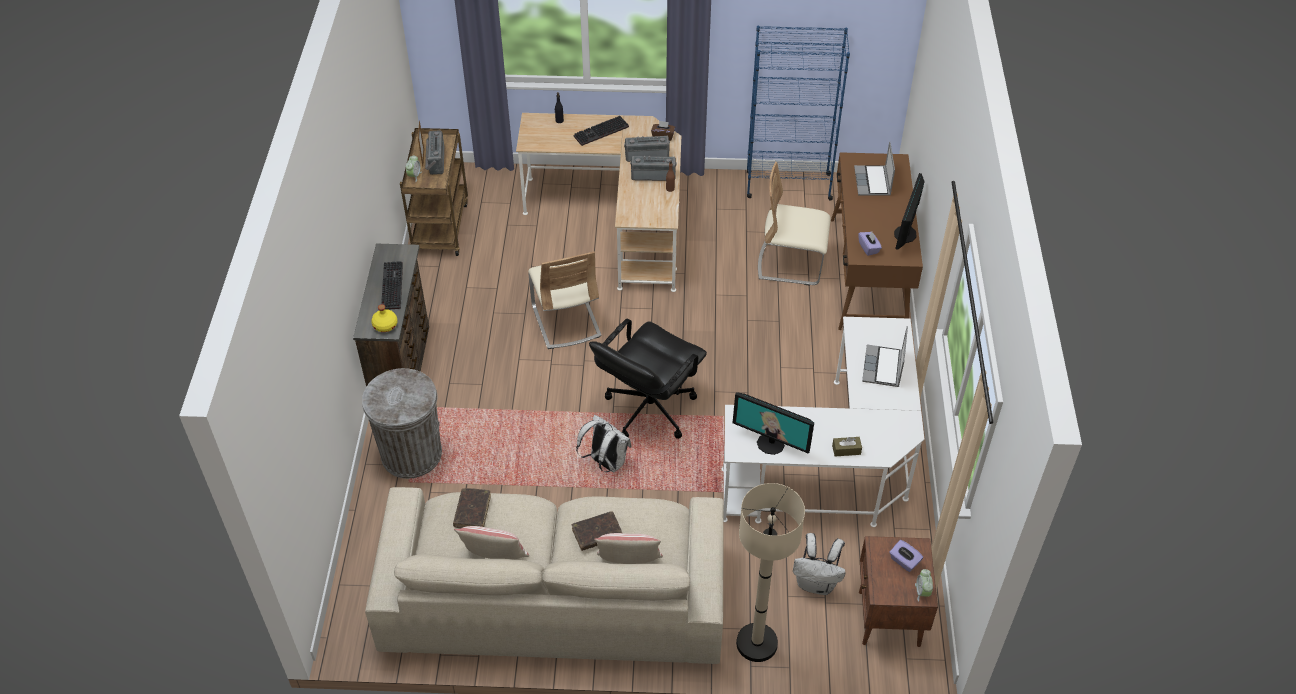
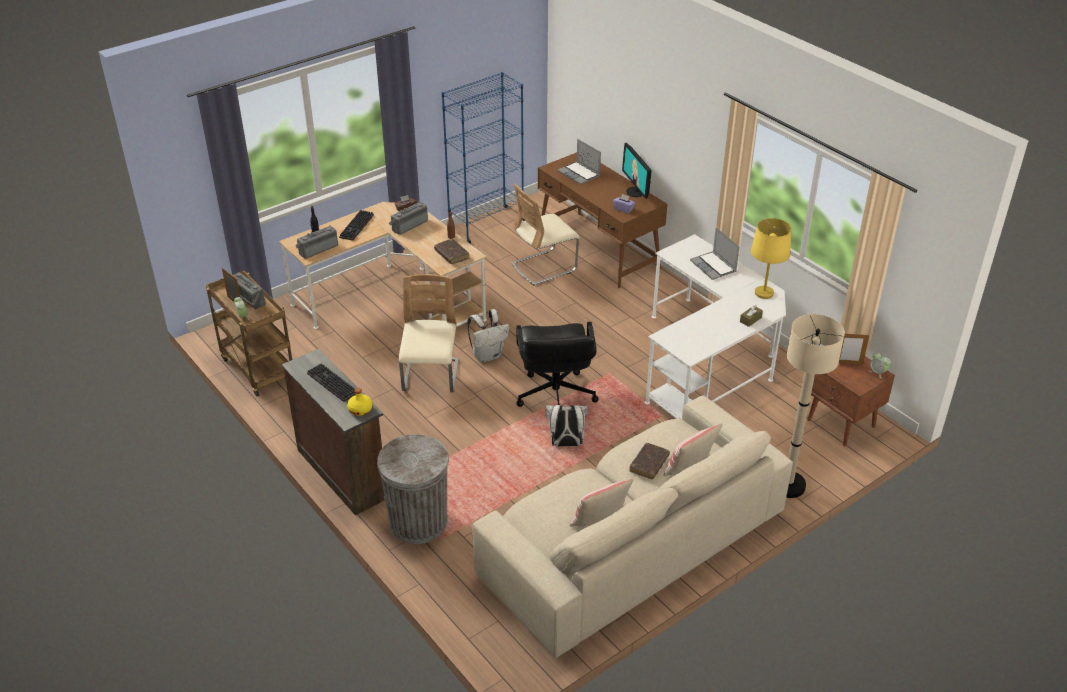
camera: 40 degrees left, 10 degrees down
(472, 512) = (548, 504): brown book -> brown book (451, 255)
(566, 321) = (431, 376): beige chair -> beige chair turned 120 degrees counterclockwise
(653, 175) = (428, 234): radio -> radio (317, 249)
(771, 443) = (704, 341): monitor -> none
(816, 583) = (779, 431): white backpack -> white backpack (488, 355)
(898, 429) = (764, 293): none -> yellow table lamp
(904, 561) = (848, 363): purple tissue box -> picture frame

